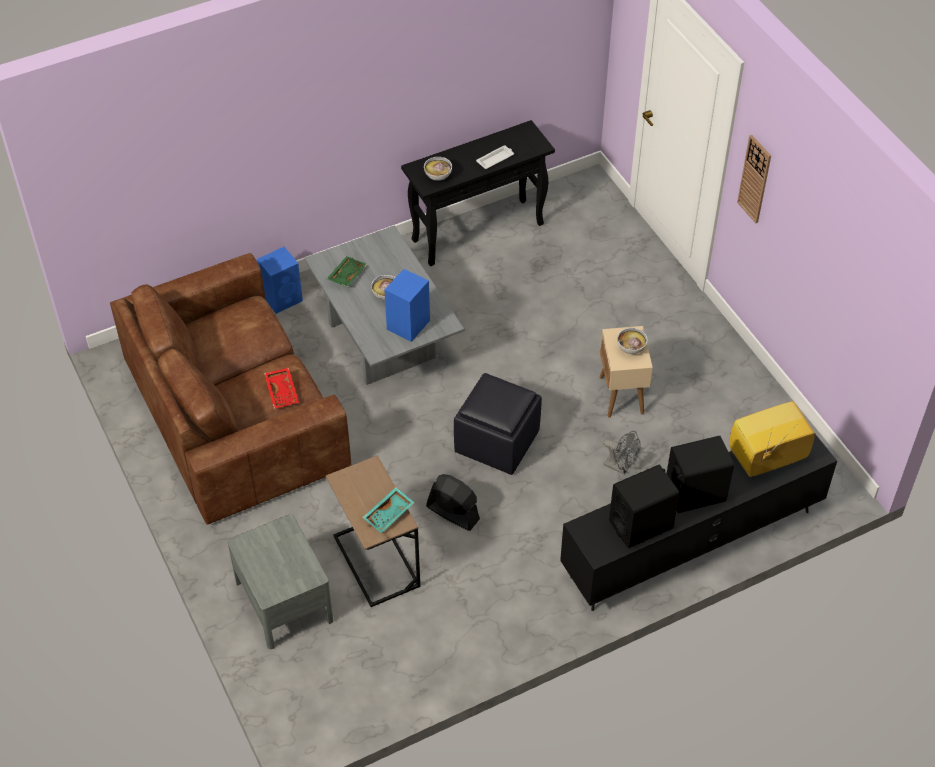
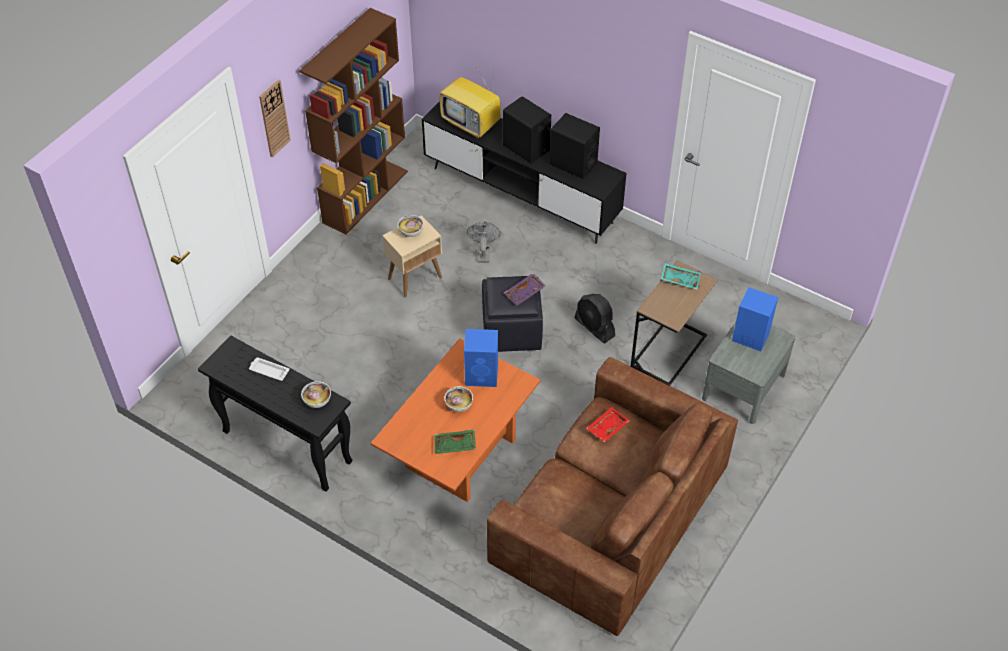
camera: 120 degrees left, 0 degrees up
(283, 298) = (460, 554): blue speaker -> blue speaker (749, 336)
(385, 340) = (459, 451): grey coffee table -> orange coffee table
(452, 513) = (594, 327): black fan -> black fan turned 45 degrees counterclockwise
(489, 409) = (525, 293): none -> purple tray
(772, 402) = (365, 196): none -> brown bookcase

